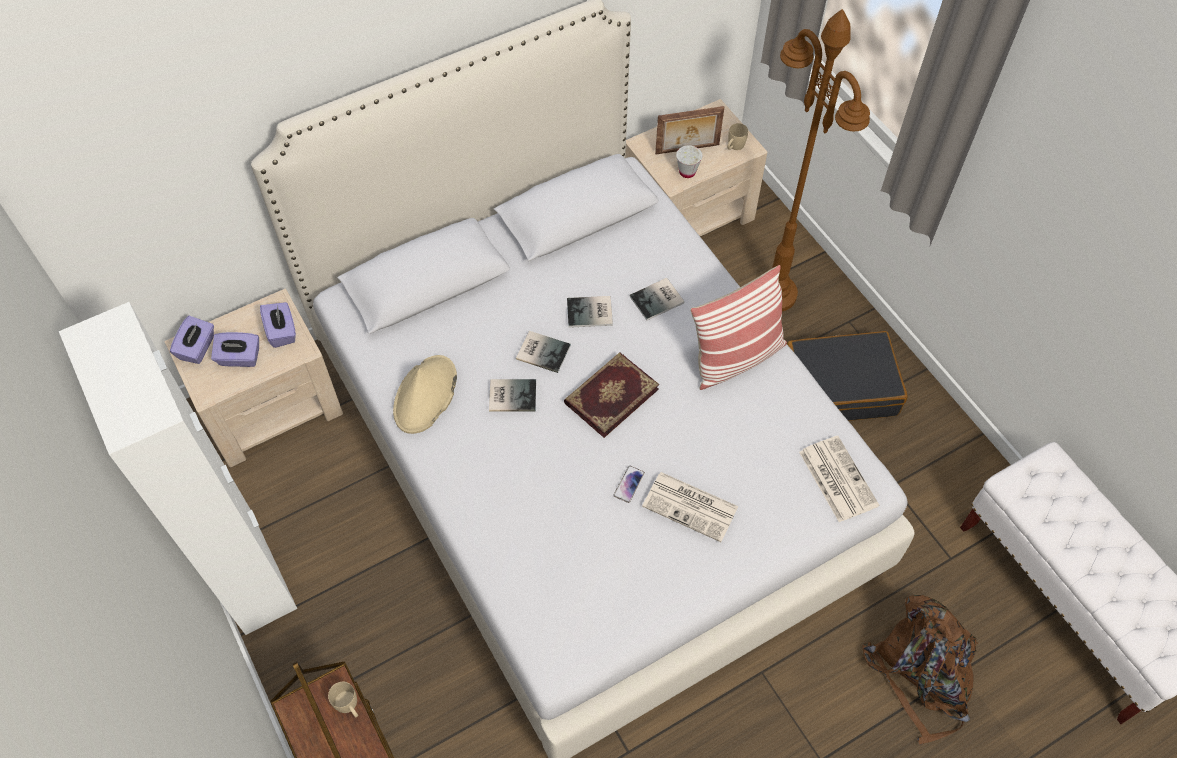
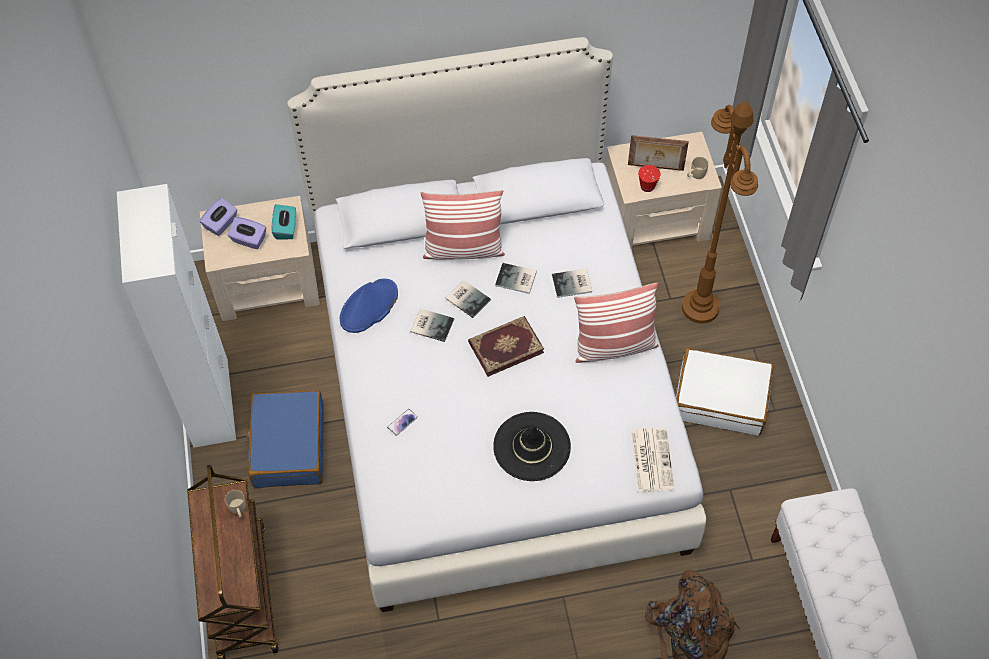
camera: 20 degrees right, 0 degrees up
(282, 332) = (286, 228): purple tissue box -> turquoise tissue box
(365, 595) = (288, 446): none -> blue suitcase
(425, 395) = (369, 306): beige hat -> blue hat
(514, 295) = (463, 249): none -> pillow
(629, 484) = (491, 416): phone -> phone (402, 422)
(687, 172) = (647, 186): white cup -> red cup
(691, 506) = (532, 446): newspaper -> black hat
(839, 387) = (721, 398): black suitcase -> white suitcase

